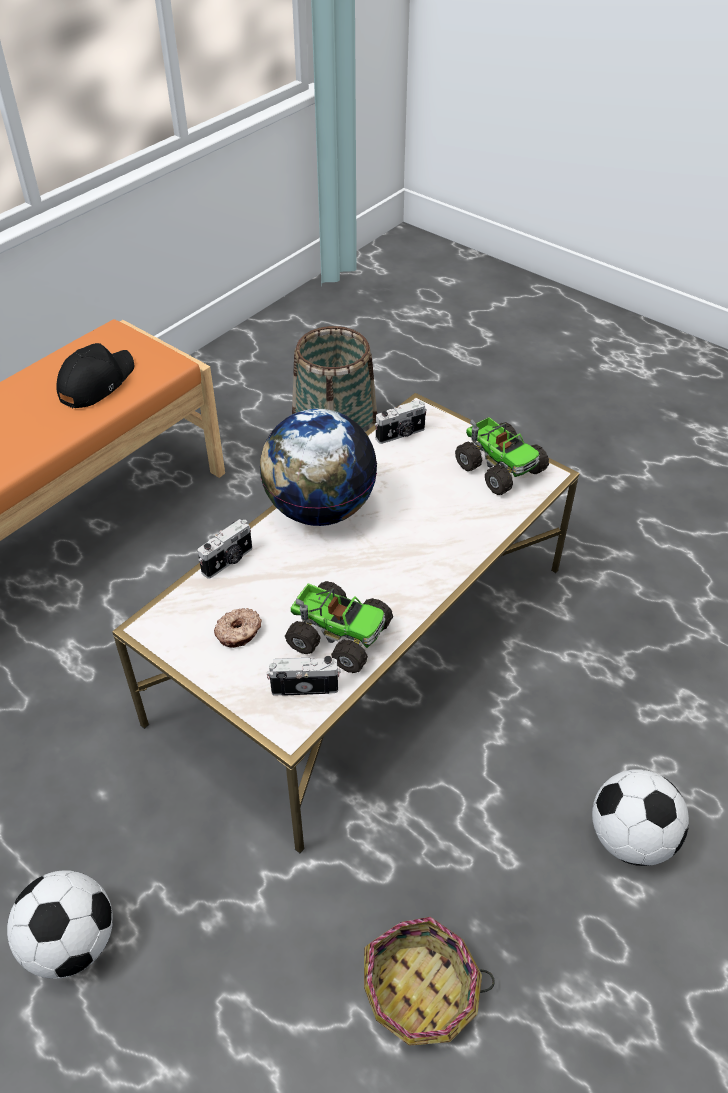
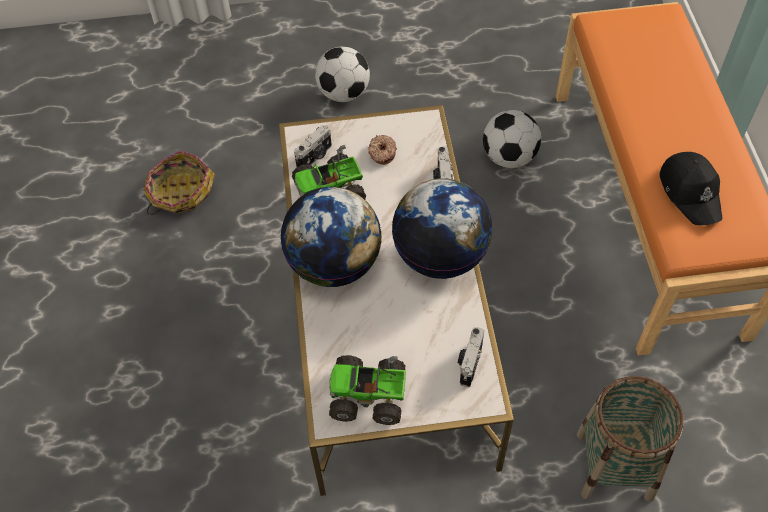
camera: 135 degrees right, 10 degrees up
(415, 571) = (334, 264): none -> globe
(630, 838) = (130, 337): football -> football (509, 157)

